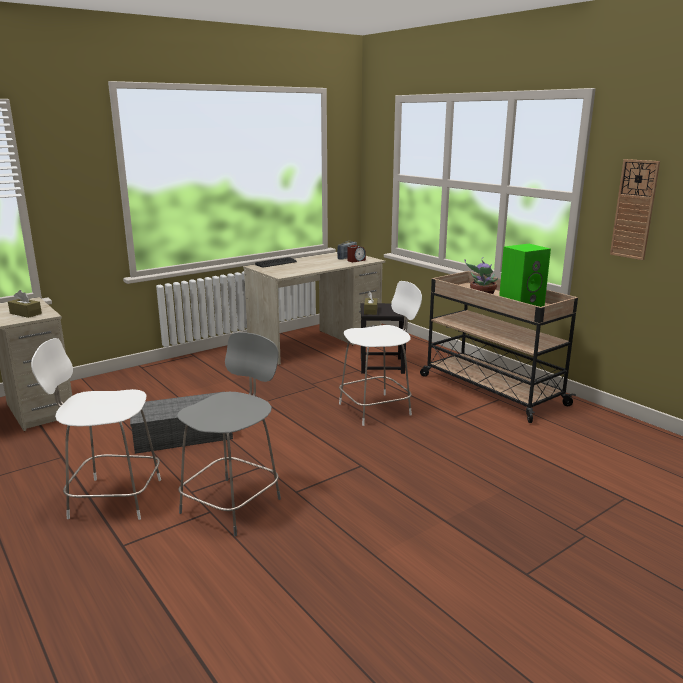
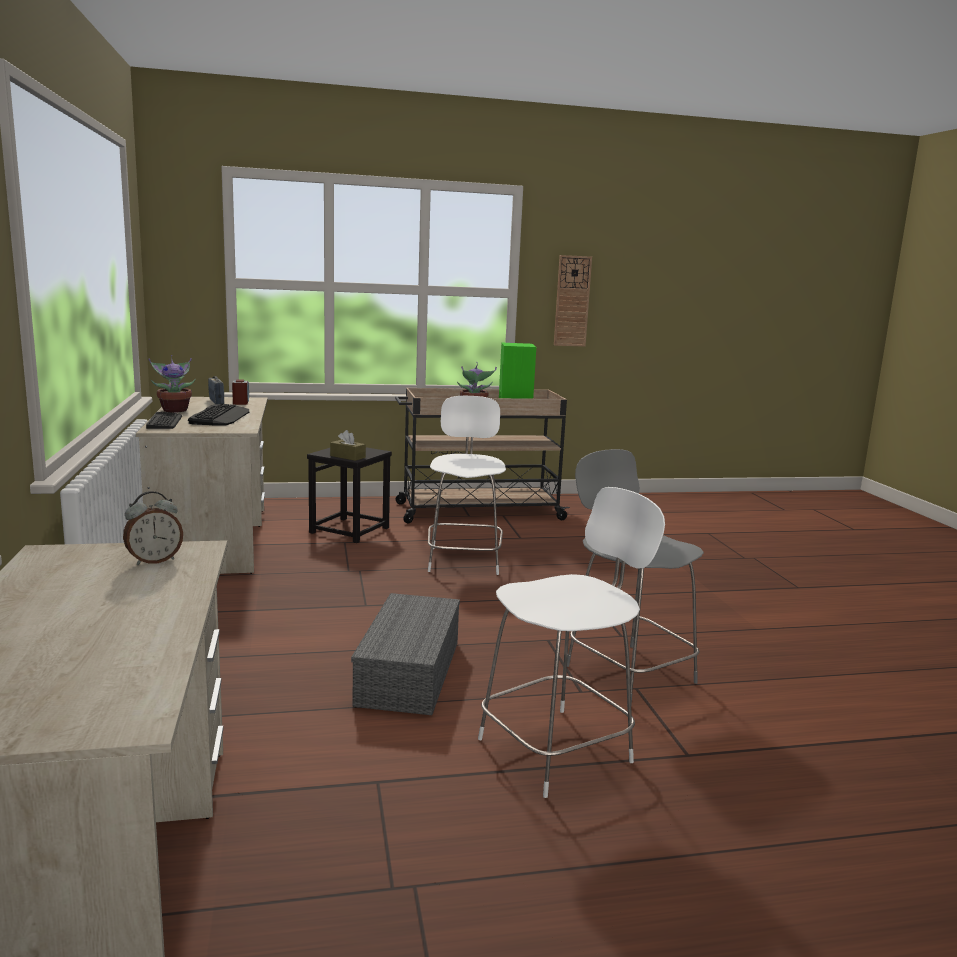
camera: 65 degrees left, 5 degrees down
(25, 313) = (154, 561): brown tissue box -> alarm clock
(112, 498) = (559, 748): white chair -> white chair turned 150 degrees counterclockwise
(307, 266) = (220, 417): none -> keyboard
(308, 258) = (175, 410): none -> potted plant

